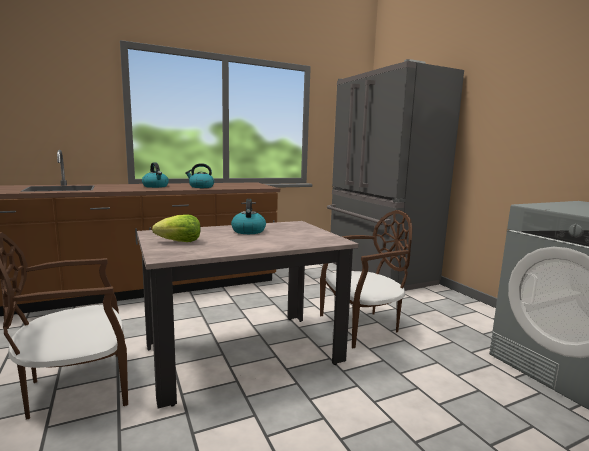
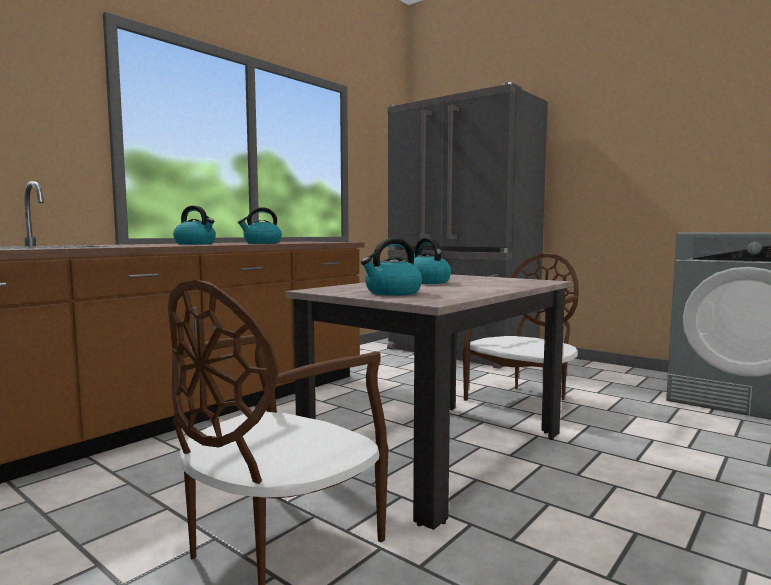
camera: 25 degrees left, 5 degrees down
(180, 242) = (392, 293): lettuce -> kettle

